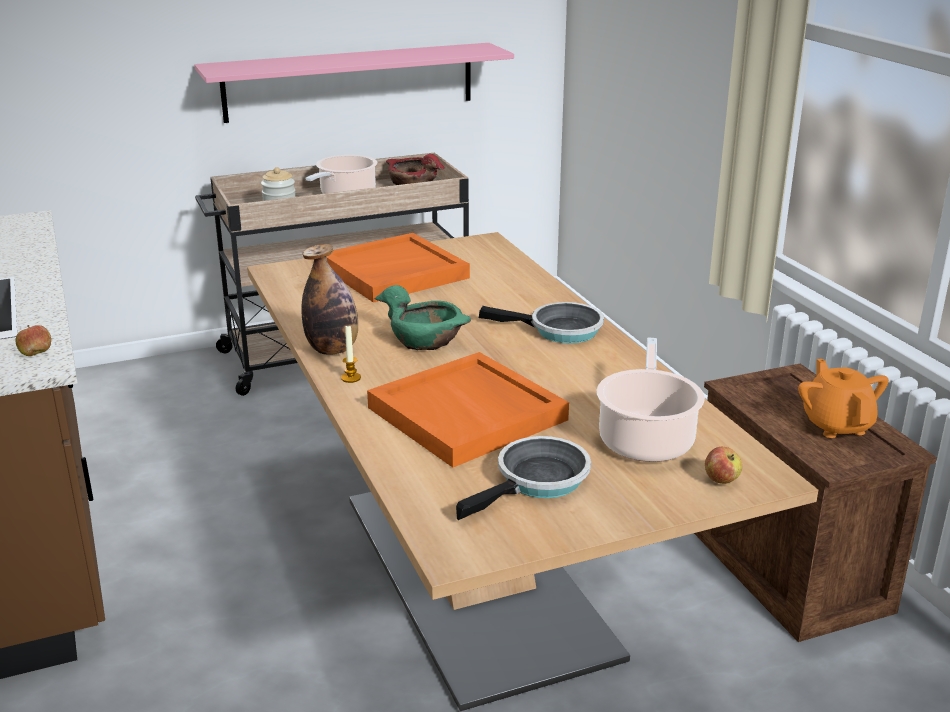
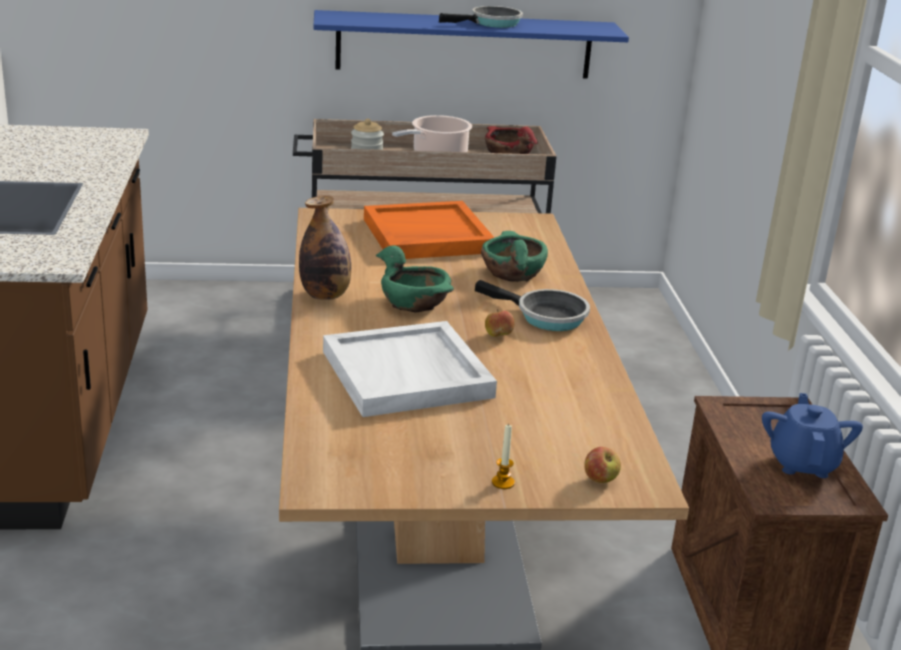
camera: 15 degrees right, 0 degrees up
(36, 354) = (60, 252): apple -> apple (498, 336)
(350, 82) = (464, 45): pink shelf -> blue shelf
(351, 378) = (325, 323): candle -> candle (503, 482)
(469, 414) = (408, 374): orange tray -> white tray
(499, 294) = (512, 273): none -> green bowl
(537, 481) = (429, 445): frying pan -> frying pan (492, 23)
(646, 438) = (556, 429): cooking pot -> none
(836, 425) = (802, 463): orange teapot -> blue teapot

